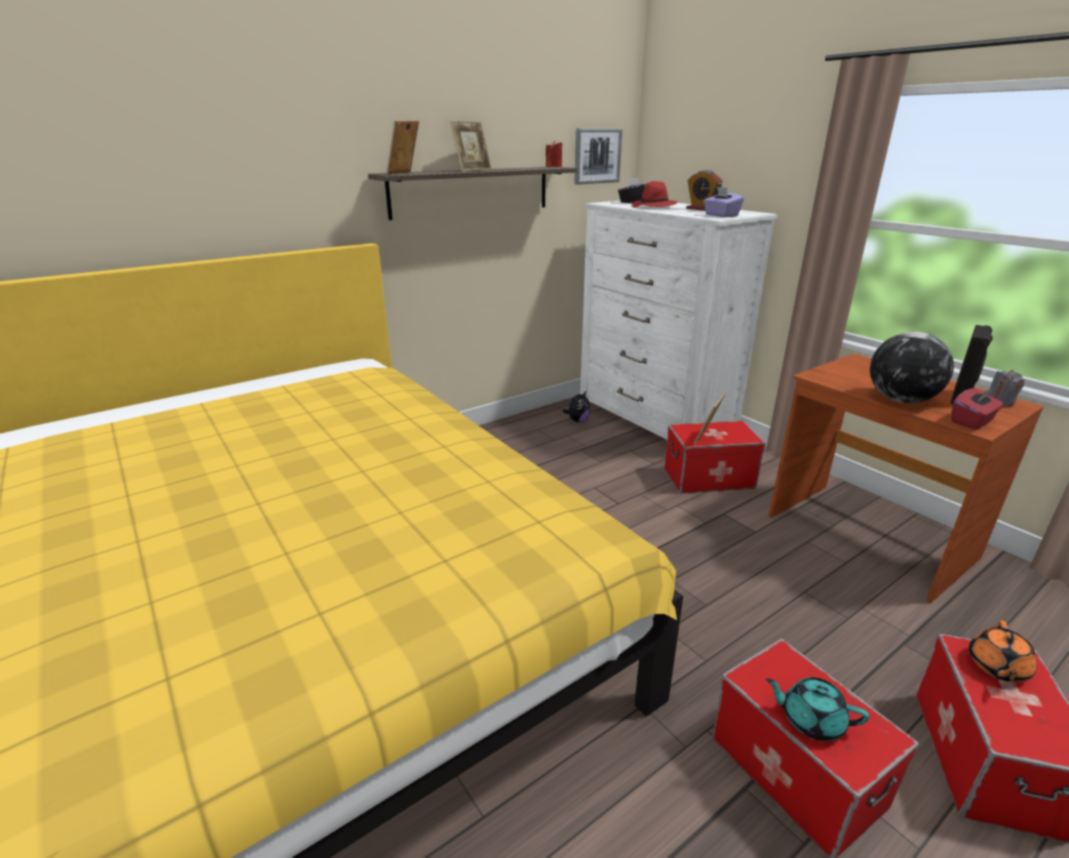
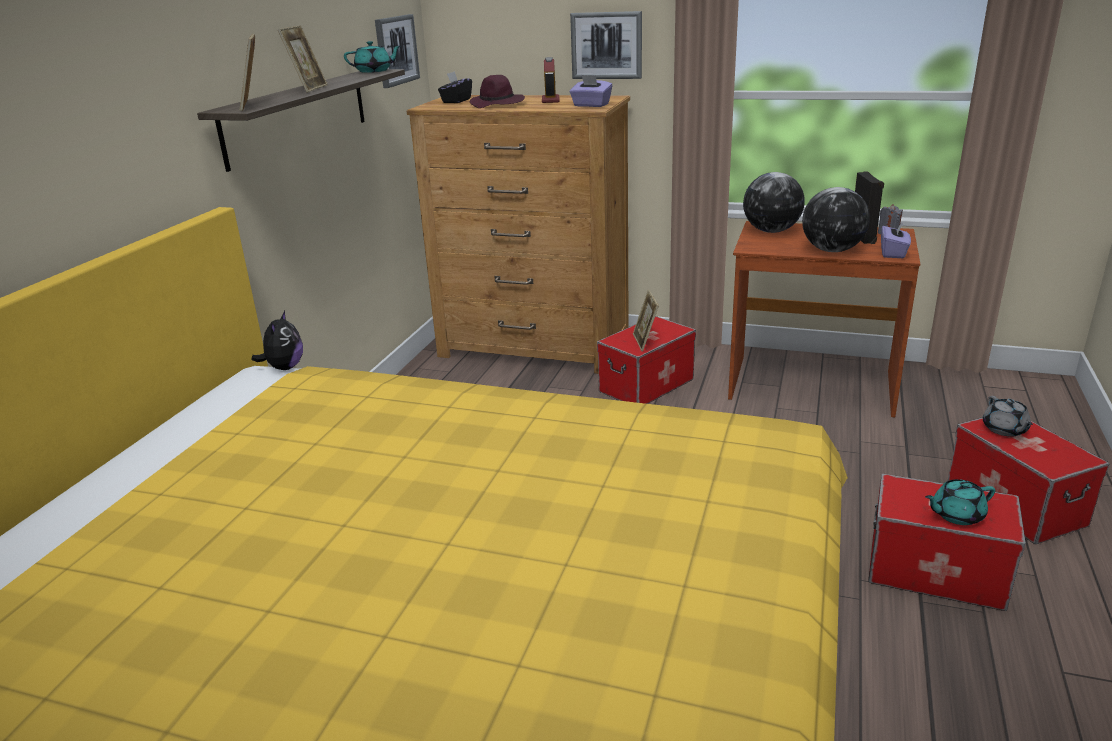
camera: 35 degrees left, 0 degrees up
(553, 167) = (374, 71): red candle -> turquoise teapot
(577, 420) = (456, 375): plush toy -> plush toy (284, 367)
(654, 207) = (498, 104): red hat -> purple hat
(654, 420) = (534, 347): white dresser -> brown dresser
(701, 209) = (550, 100): alarm clock -> alarm clock turned 75 degrees clockwise
(768, 165) = (606, 45): none -> picture
(863, 368) = (771, 231): none -> globe
(972, 421) = (893, 253): red tissue box -> purple tissue box
(997, 667) = (1005, 430): orange teapot -> grey teapot

